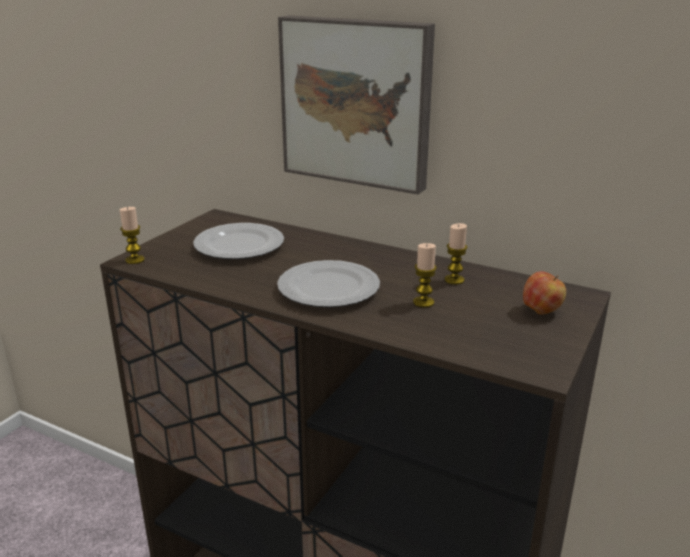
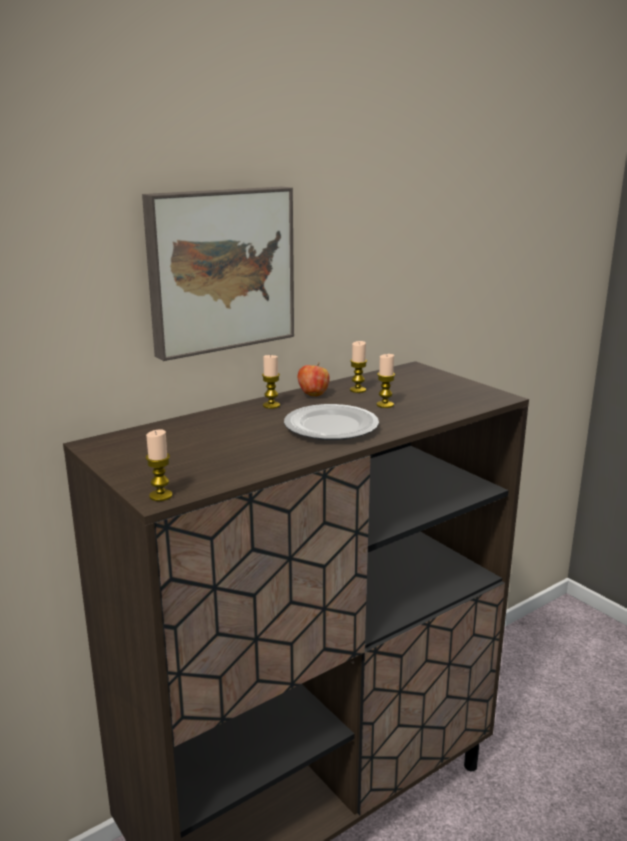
camera: 65 degrees left, 5 degrees down
(239, 246) = (194, 445): plate -> none
(361, 252) = (271, 405): none -> candle
(541, 311) = (426, 380): apple -> apple (313, 395)

